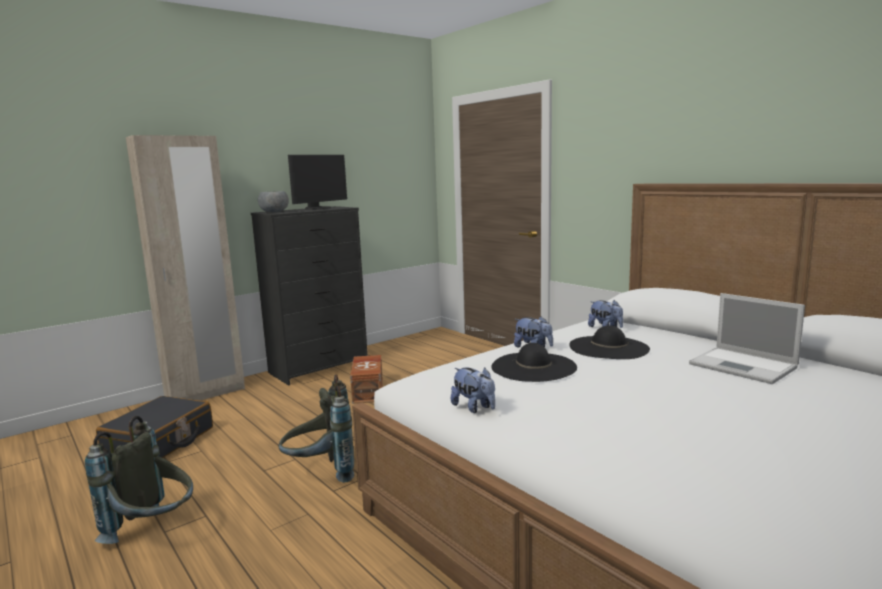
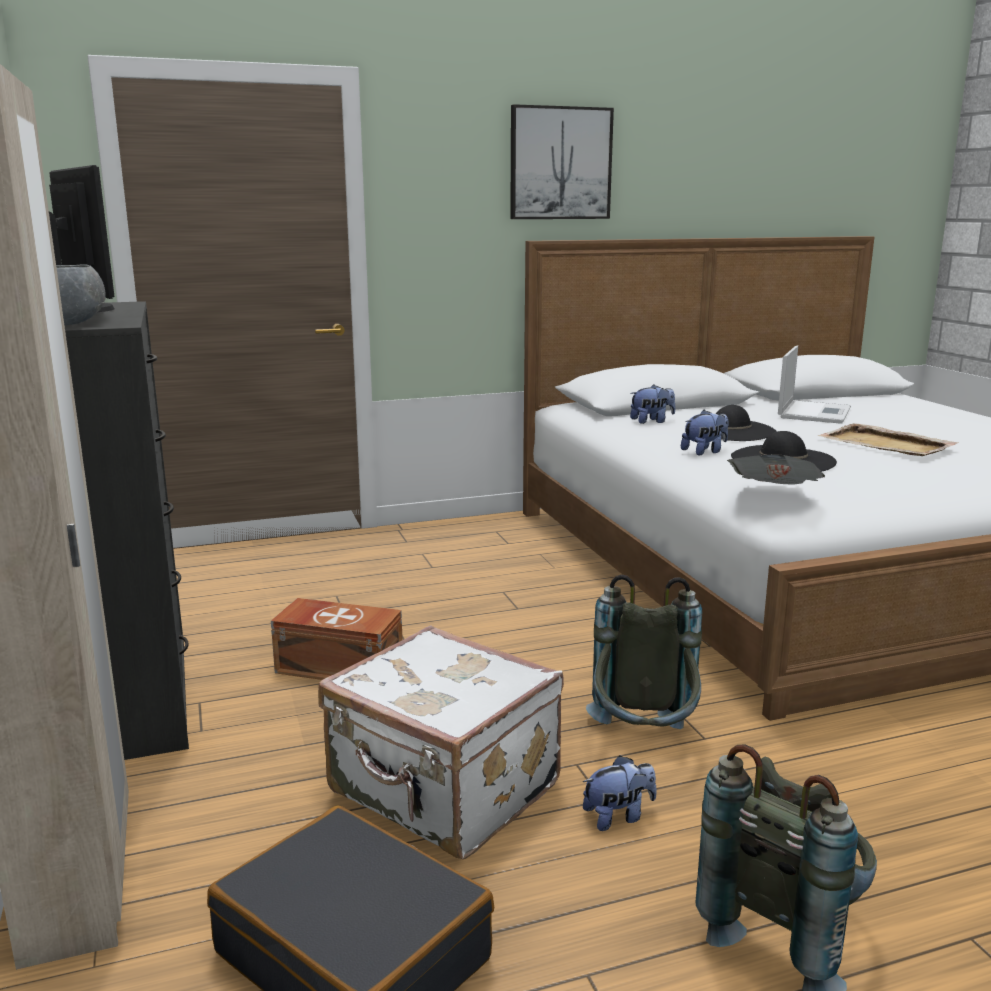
camera: 70 degrees left, 5 degrees up
(265, 434) = (443, 791): none -> white suitcase
(433, 372) = (774, 495): none -> newspaper
(474, 408) = (894, 497): plush toy -> plush toy (618, 816)
(648, 397) = (886, 445): none -> beige tray
(672, 124) = (560, 163): none -> picture
(744, 366) = (814, 412): laptop -> laptop turned 45 degrees counterclockwise

